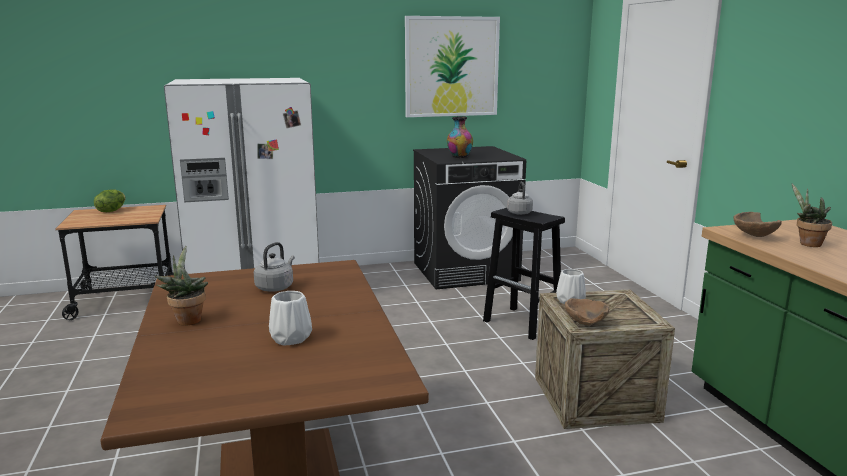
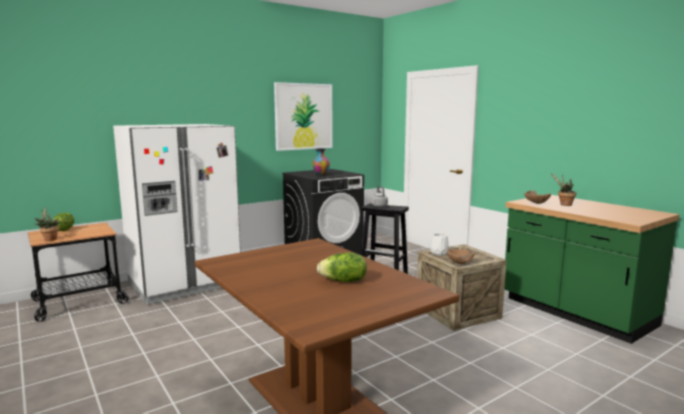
camera: 20 degrees left, 5 degrees down
(187, 320) = (259, 280): potted plant -> potted plant (49, 239)
(276, 287) = (291, 257): grey kettle -> none
(291, 338) = (344, 281): white vase -> lettuce

